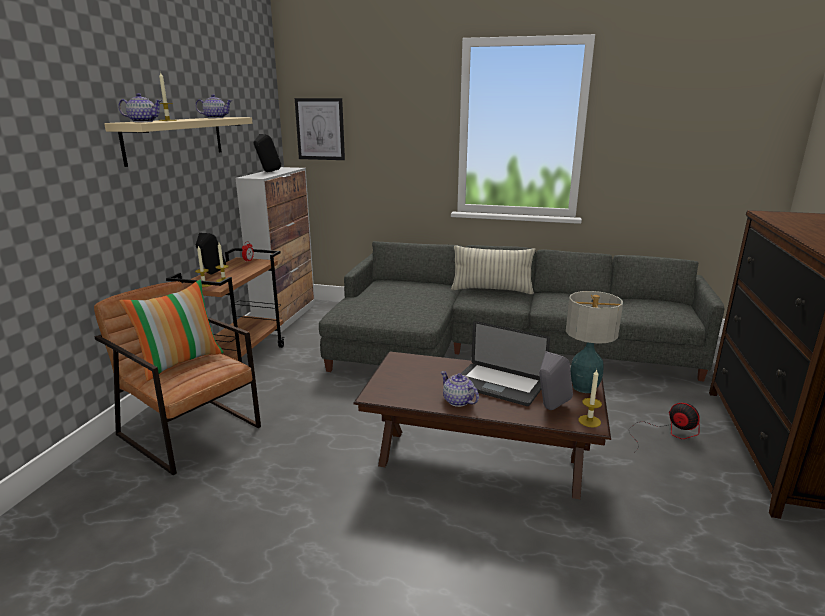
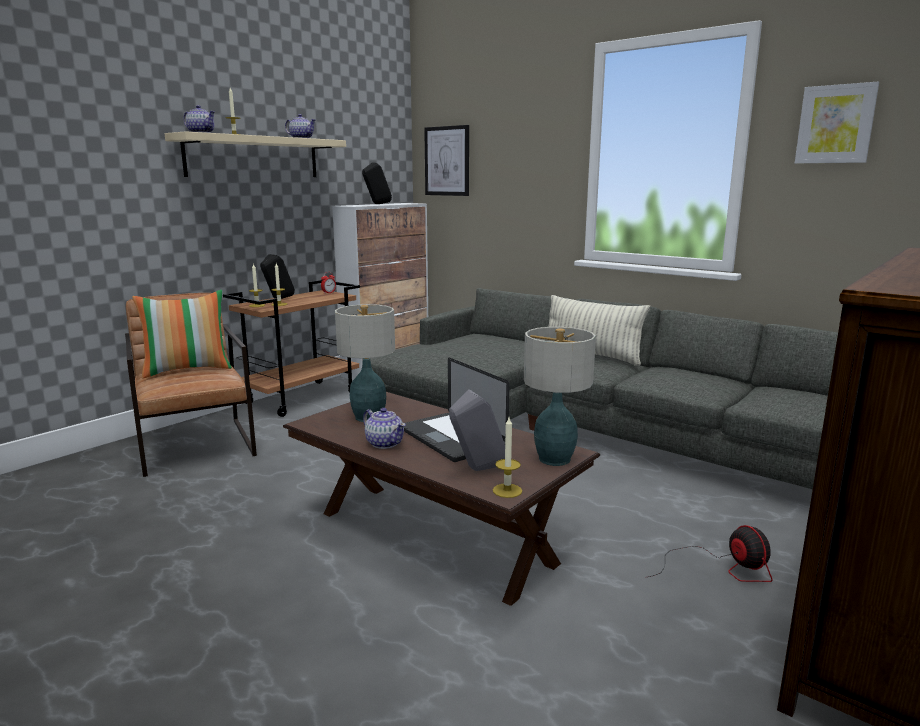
camera: 25 degrees right, 5 degrees down
(414, 380) = (368, 417): none -> table lamp
(458, 401) = (384, 443): teapot -> teapot turned 150 degrees clockwise
(646, 113) = (835, 124): none -> picture

